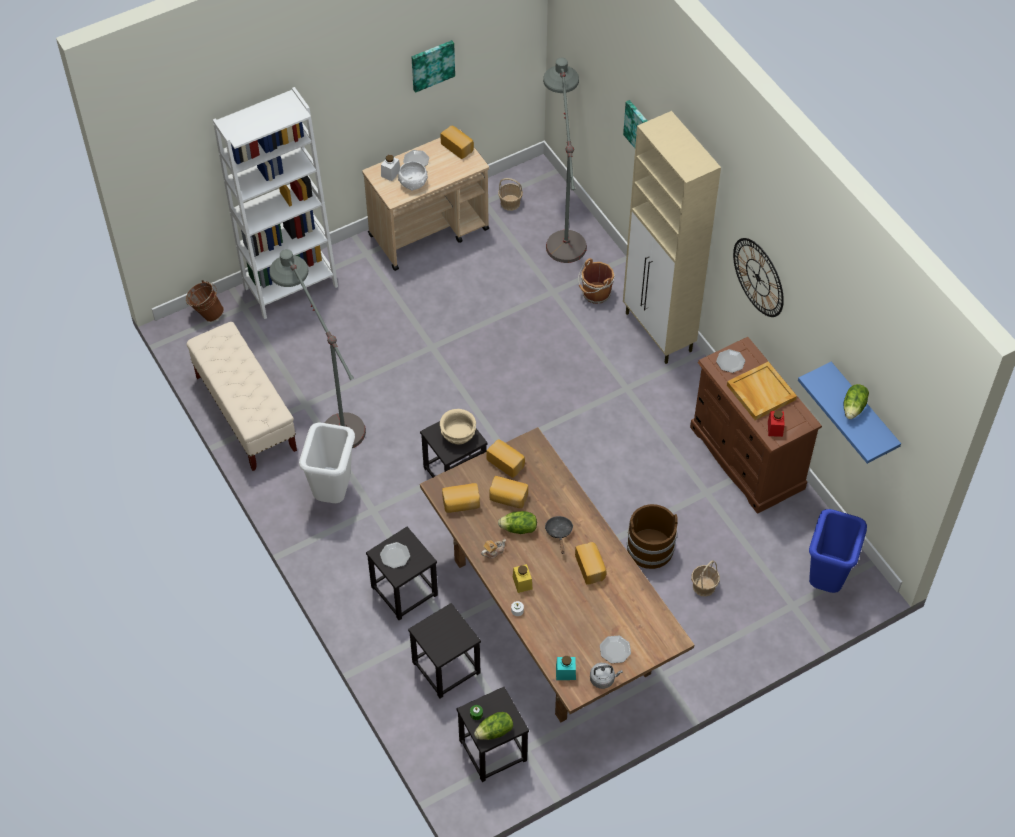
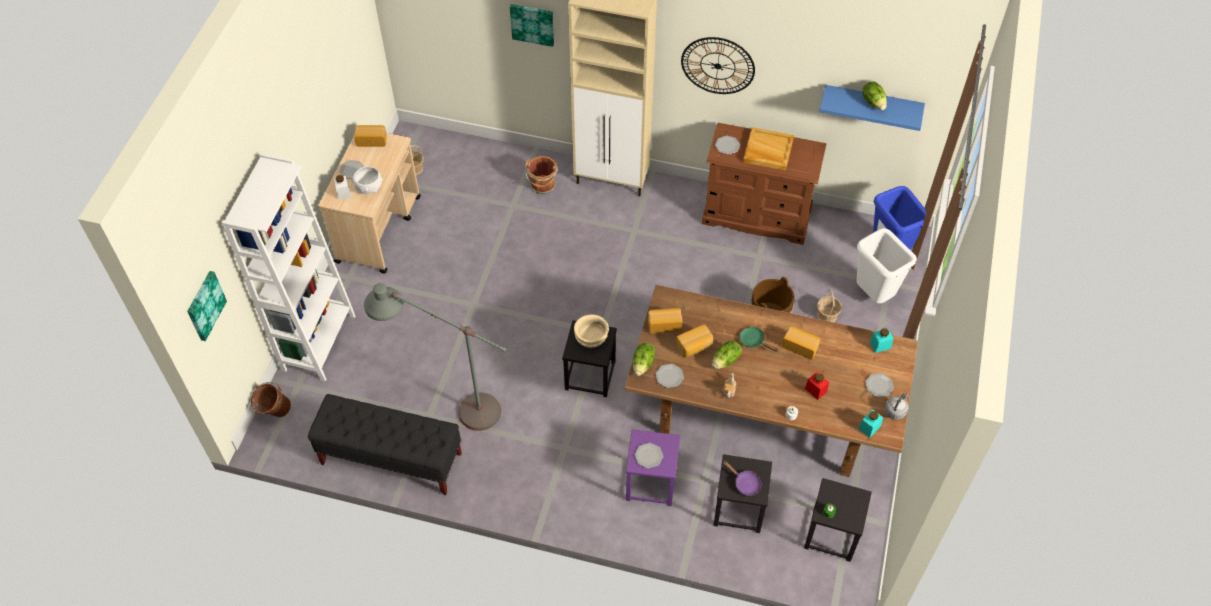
camera: 45 degrees left, 0 degrees up
(245, 413) = (391, 459): beige bench -> black bench
(333, 493) = (523, 460): white trash can -> white trash can (873, 295)
(403, 591) = (651, 483): black stool -> purple stool
(432, 65) = (327, 77): picture -> picture (204, 305)
(440, 637) = (745, 483): none -> purple frying pan
(461, 504) = (669, 376): bread -> plate
(495, 732) = (854, 513): lettuce -> lettuce (643, 364)
(522, 583) = (772, 394): yellow jar -> none
(559, 532) = (754, 341): black frying pan -> green frying pan
(562, 225) = (467, 157): grey floor lamp -> none
(657, 621) = (880, 345): none -> turquoise jar
(775, 428) = (803, 166): red jar -> red jar (816, 390)

